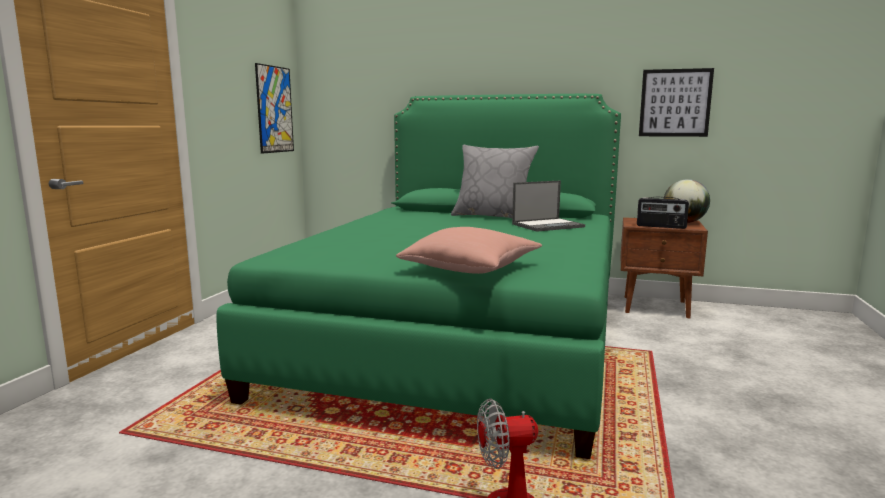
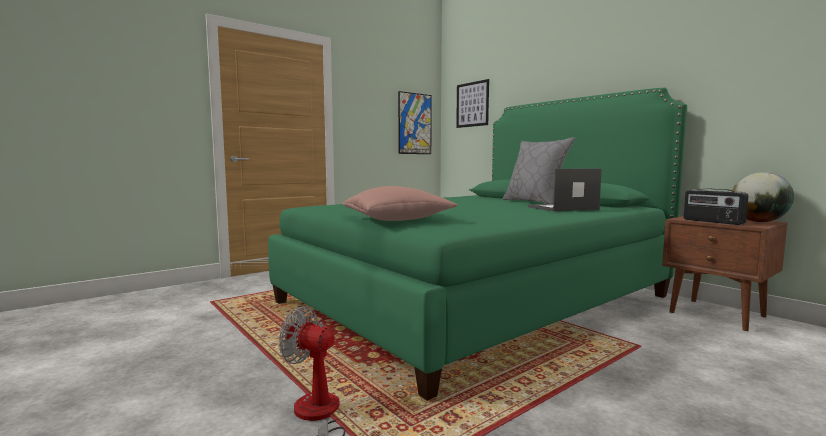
camera: 35 degrees right, 5 degrees down
(548, 225) = (562, 208): laptop -> laptop turned 150 degrees clockwise
(675, 103) = (757, 88): picture -> picture (472, 104)

